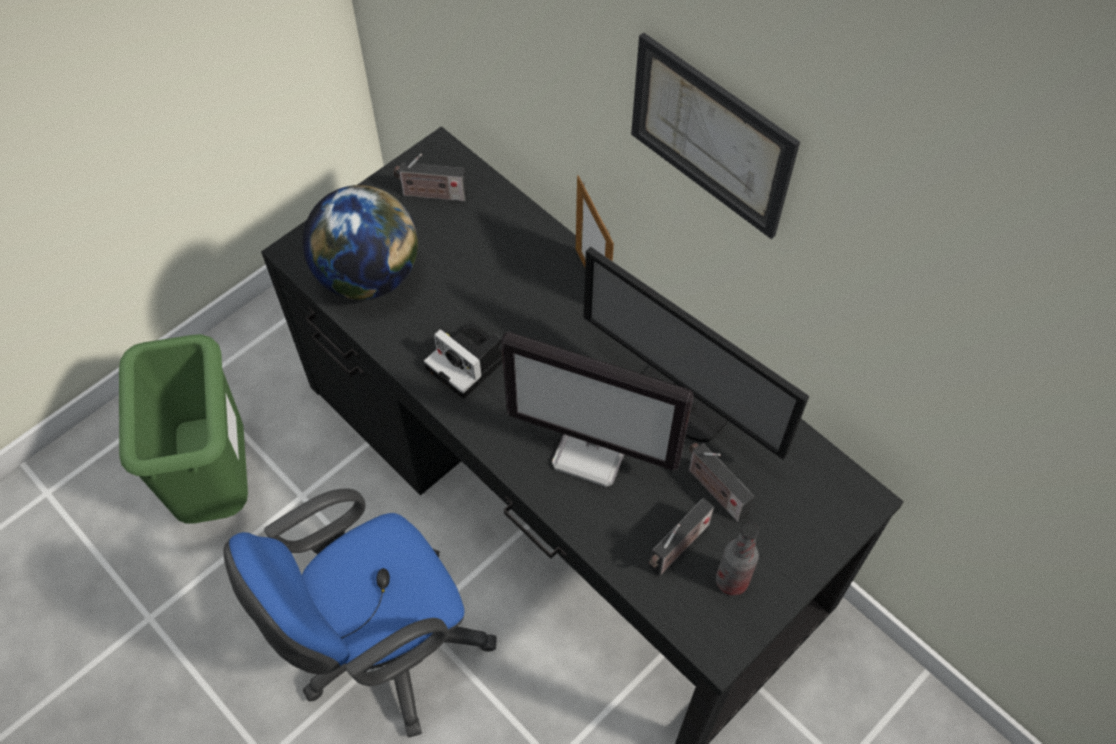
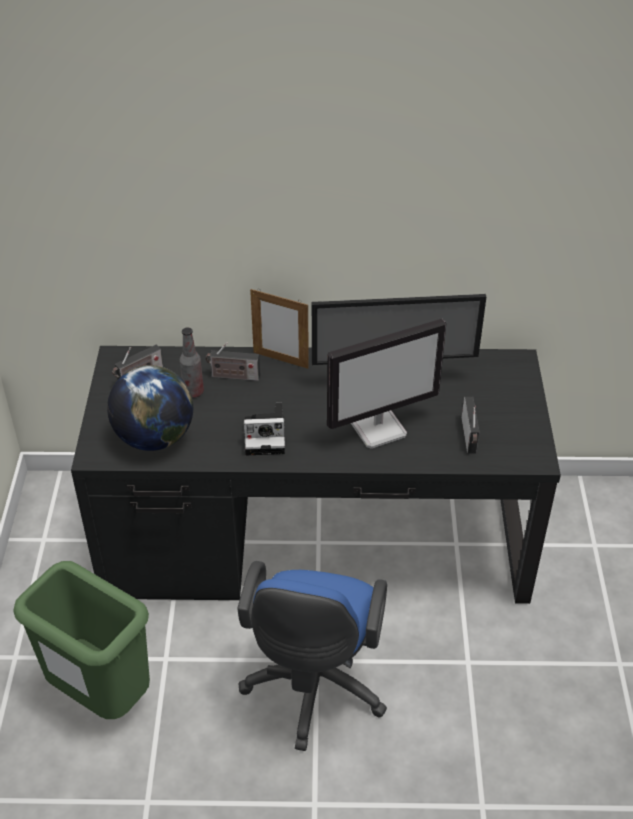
camera: 45 degrees left, 15 degrees down
(711, 135) = (344, 196): picture -> none
(714, 490) = (454, 402): radio -> radio (233, 376)
(731, 581) = (508, 431): bottle -> bottle (193, 392)

